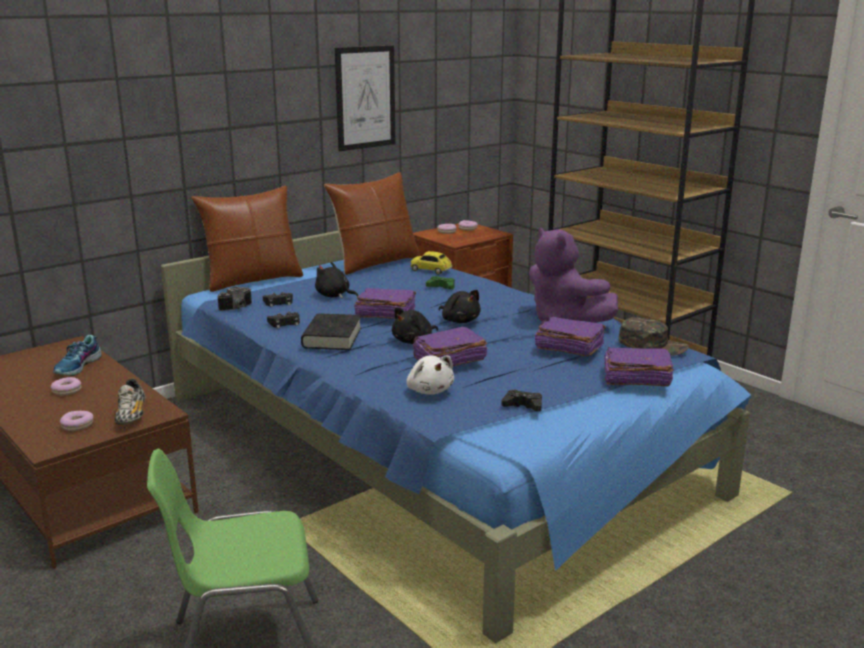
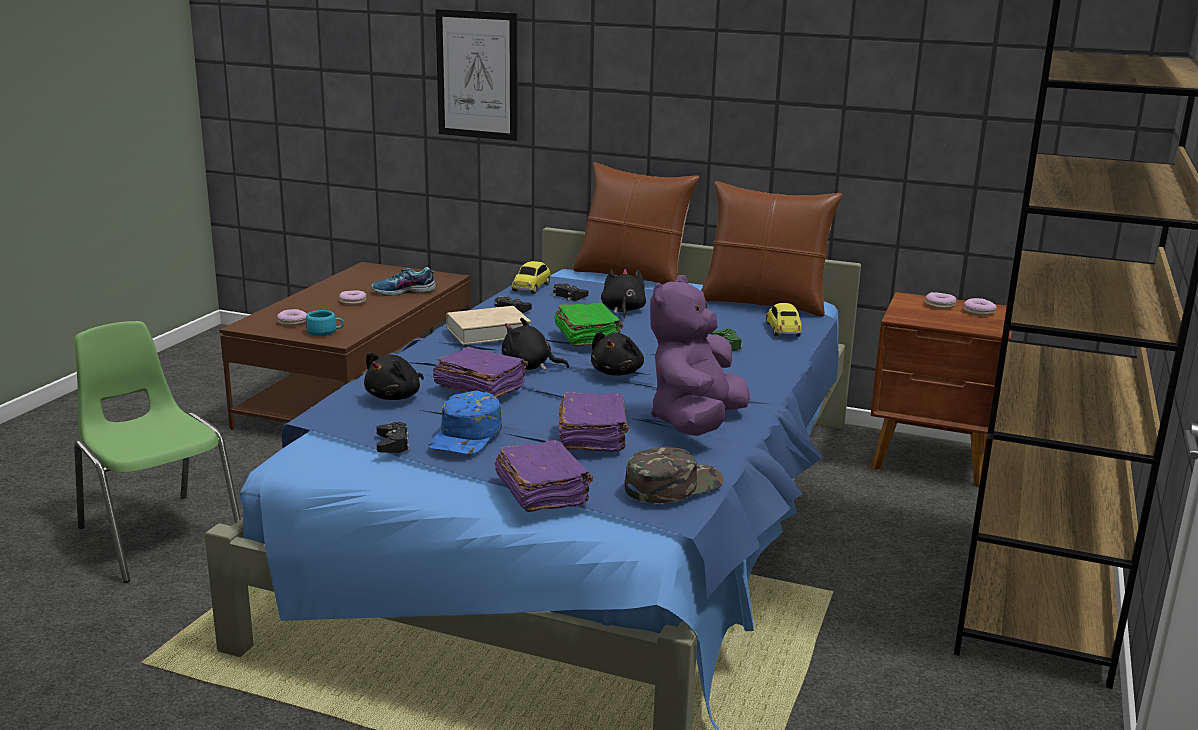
camera: 60 degrees right, 0 degrees up
(131, 415) = (325, 332): shoe -> turquoise cup
(238, 308) = (531, 287): camera -> toy car
(332, 338) = (488, 332): black book -> beige book
(365, 98) = (849, 84): picture -> picture (477, 75)
(385, 314) = (588, 338): purple book -> green book
(429, 390) = (395, 396): white plush toy -> black plush toy
(534, 380) = (467, 436): none -> blue cap
(653, 345) = (672, 485): green cap -> green cap turned 120 degrees counterclockwise

